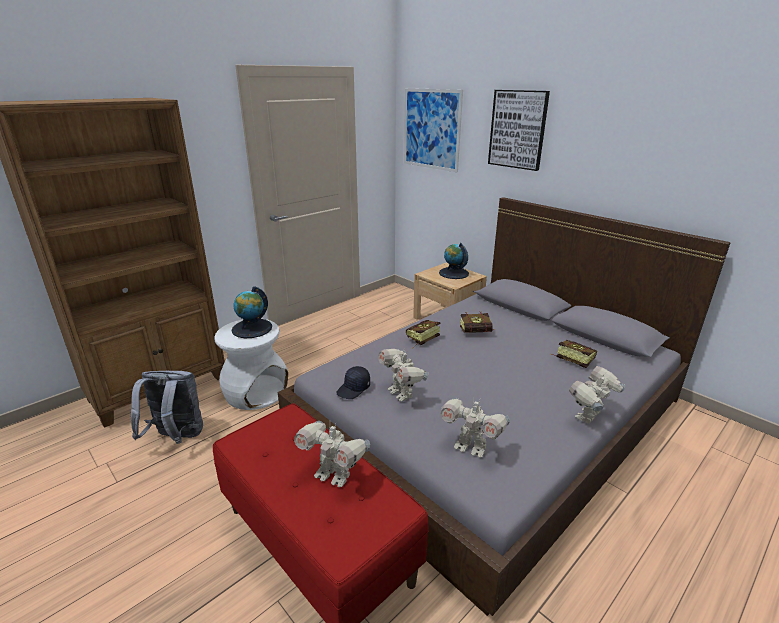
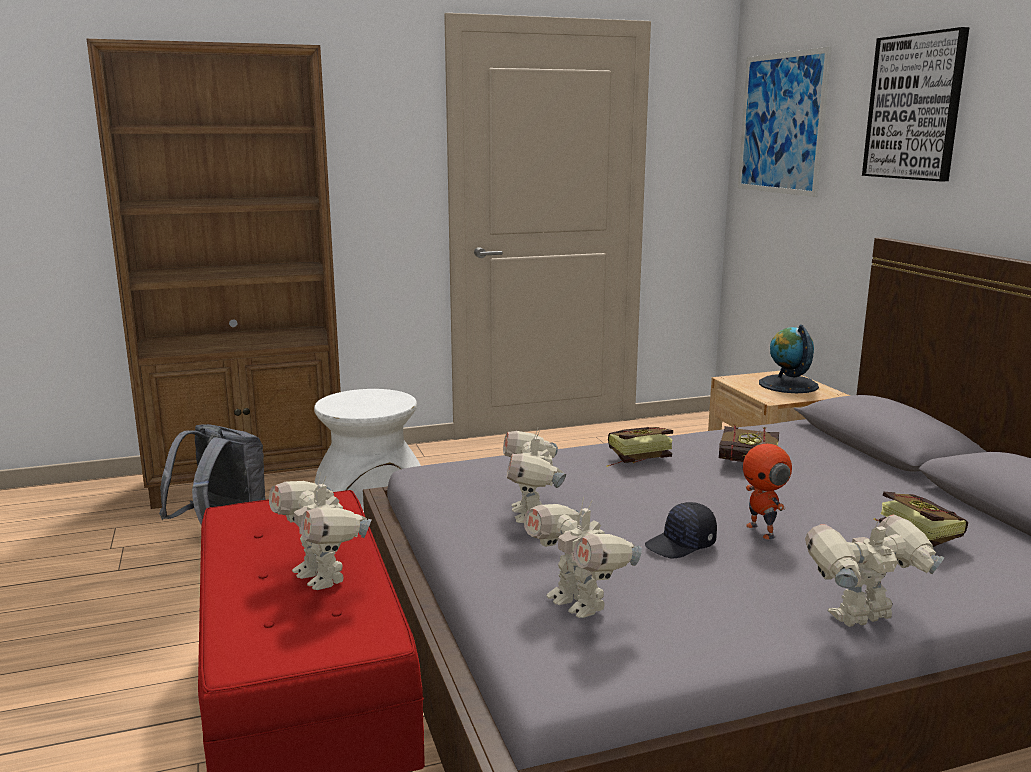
camera: 25 degrees right, 10 degrees down
(252, 328) = (376, 400): globe -> none
(354, 389) = (460, 495): black cap -> black cap (681, 545)
(512, 374) = (762, 531): none -> toy robot

